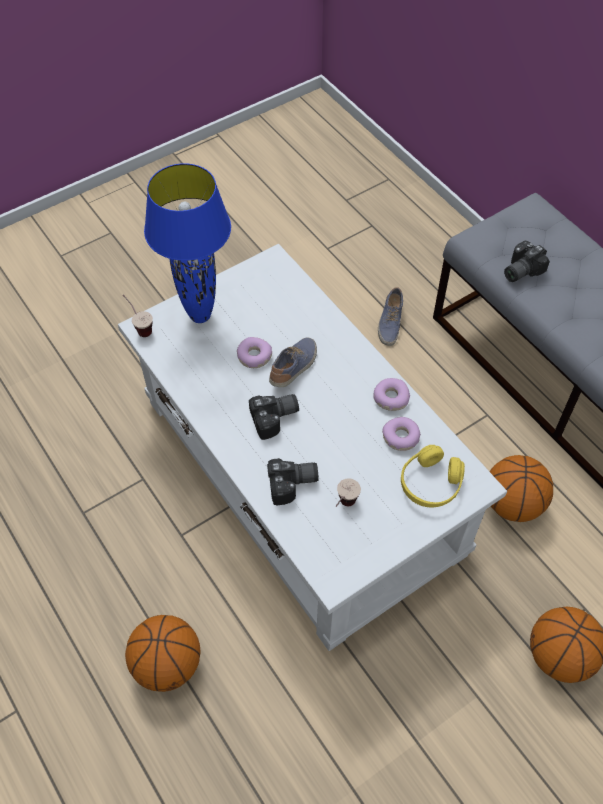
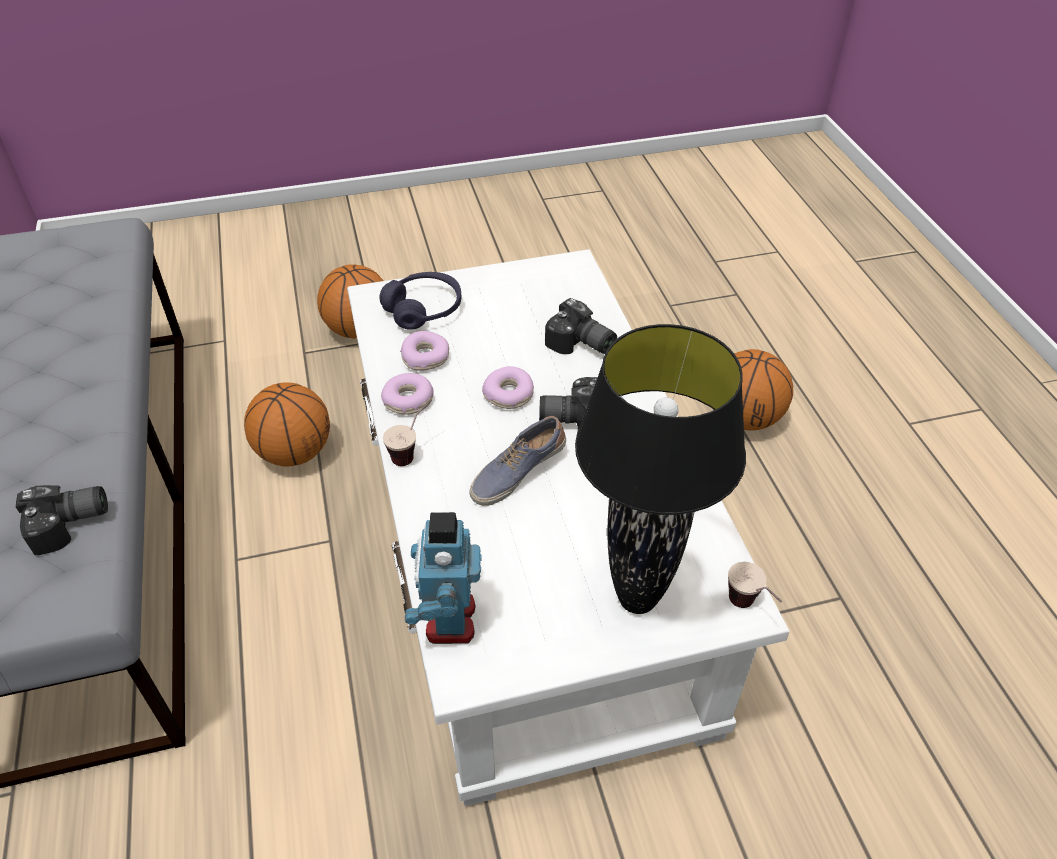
camera: 160 degrees left, 10 degrees down
(200, 315) = (636, 600): blue table lamp -> black table lamp
(254, 357) = (570, 505): donut -> donut (509, 394)
(292, 280) = (449, 620): none -> toy robot
(293, 485) = (580, 345): camera -> camera turned 150 degrees counterclockwise
(343, 507) = (533, 313): cup -> cup (413, 452)
(390, 322) = (261, 762): shoe -> none
(430, 483) = (423, 309): yellow headphones -> purple headphones

